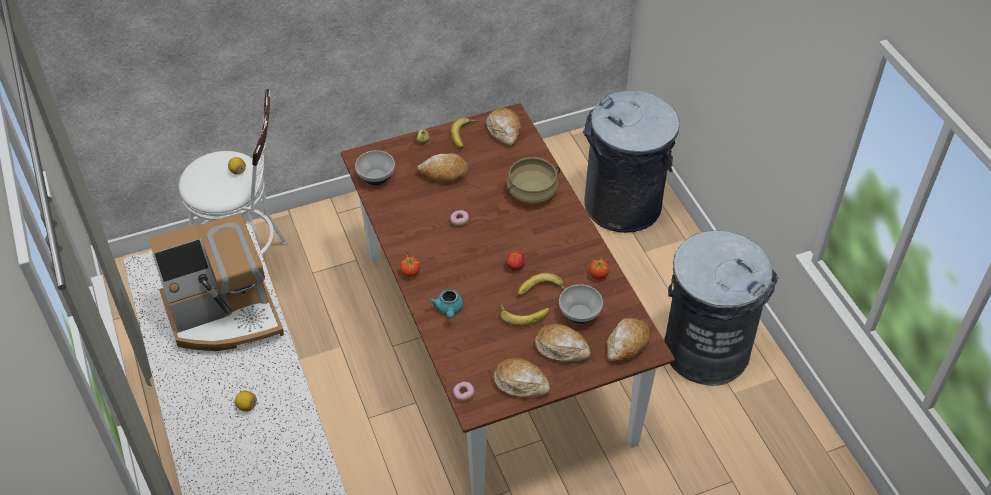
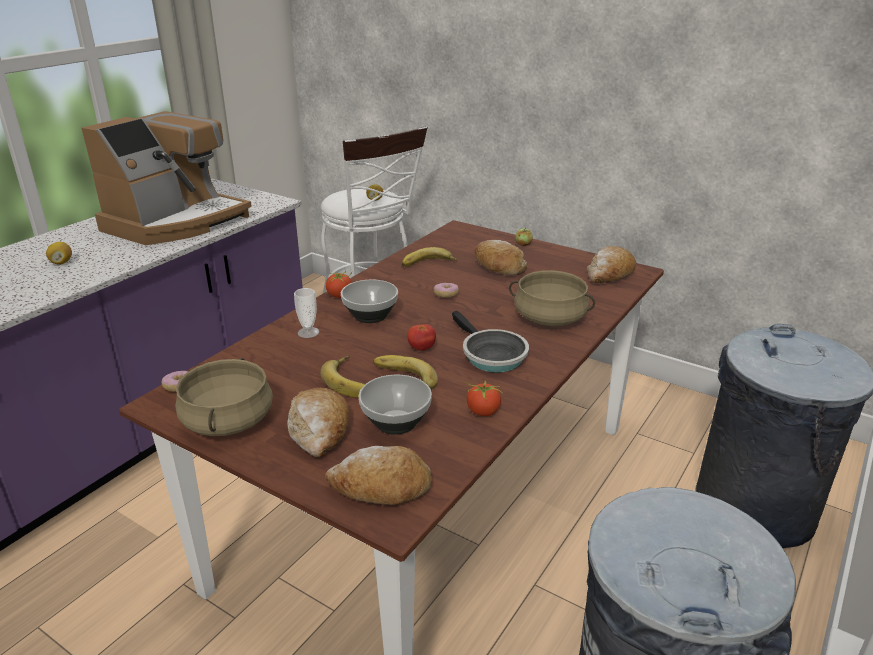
camera: 55 degrees right, 20 degrees down
(224, 315) = (176, 222): coffee machine -> coffee machine turned 90 degrees counterclockwise
(375, 177) = (443, 241): bowl -> bowl (370, 315)
(449, 309) = (308, 332): turquoise teapot -> cup
(465, 135) = (567, 259): banana -> banana (428, 264)
(521, 383) = (229, 421): bread -> beige cooking pot
(548, 241) = (490, 355): none -> frying pan

